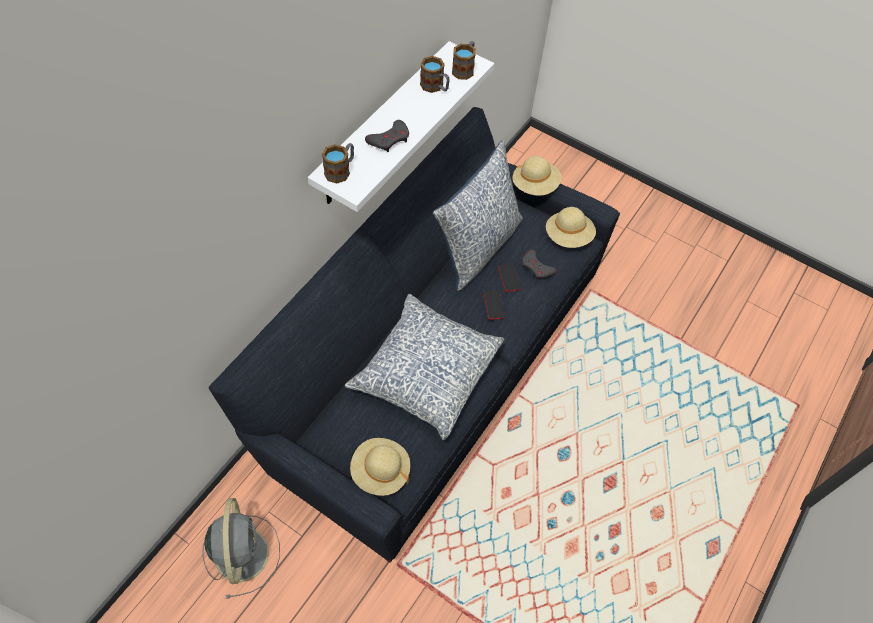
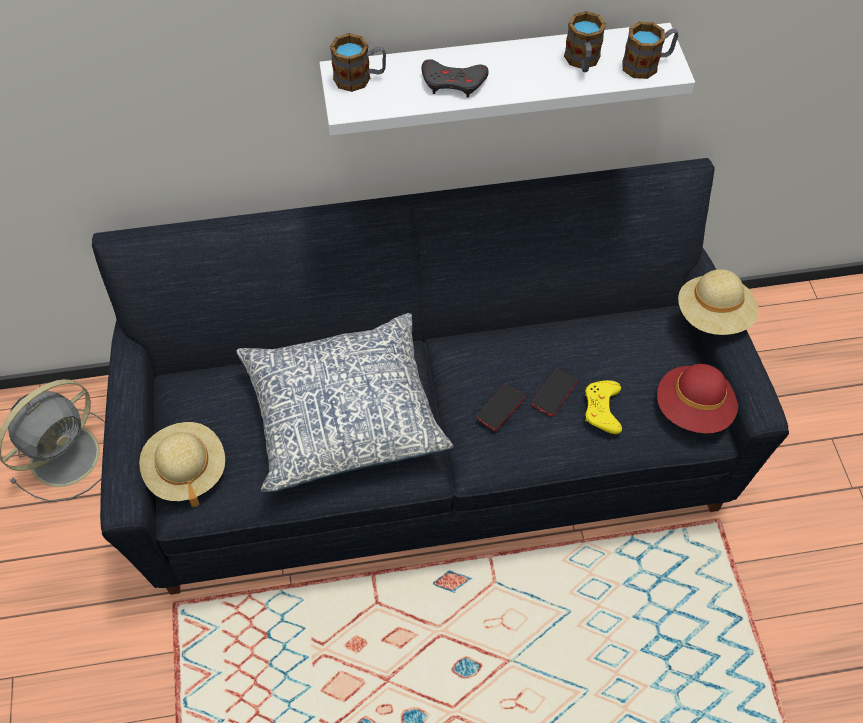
camera: 50 degrees right, 0 degrees up
(477, 246) = (562, 331): pillow -> none
(537, 267) = (602, 409): grey game controller -> yellow game controller
(568, 236) = (693, 409): beige hat -> red hat

